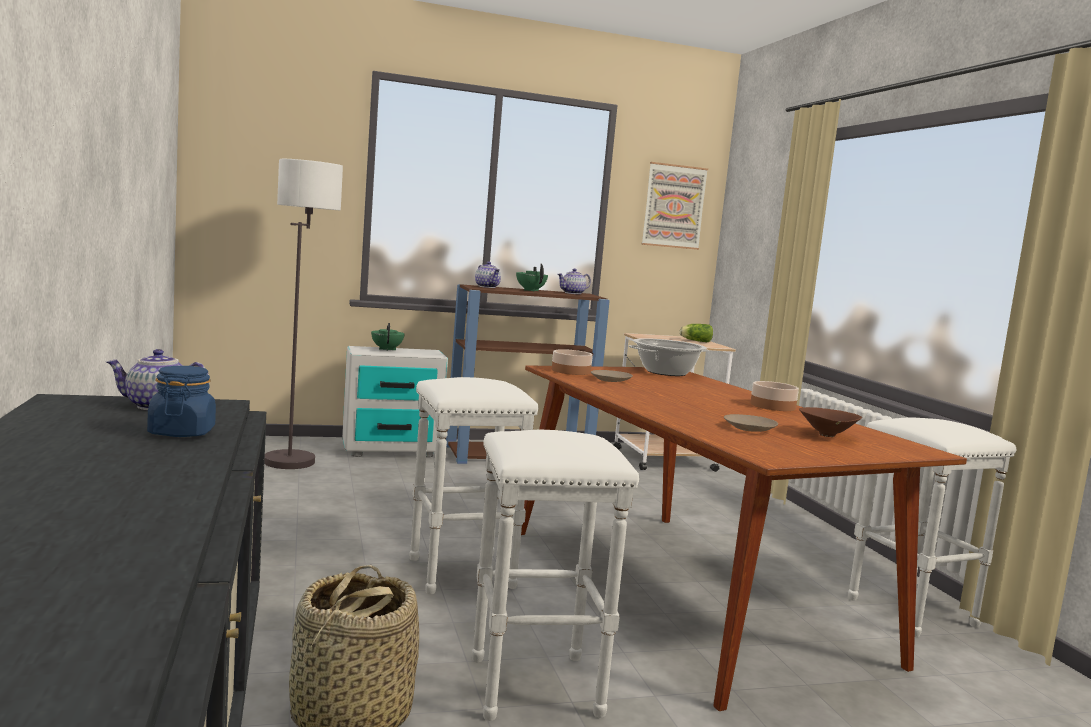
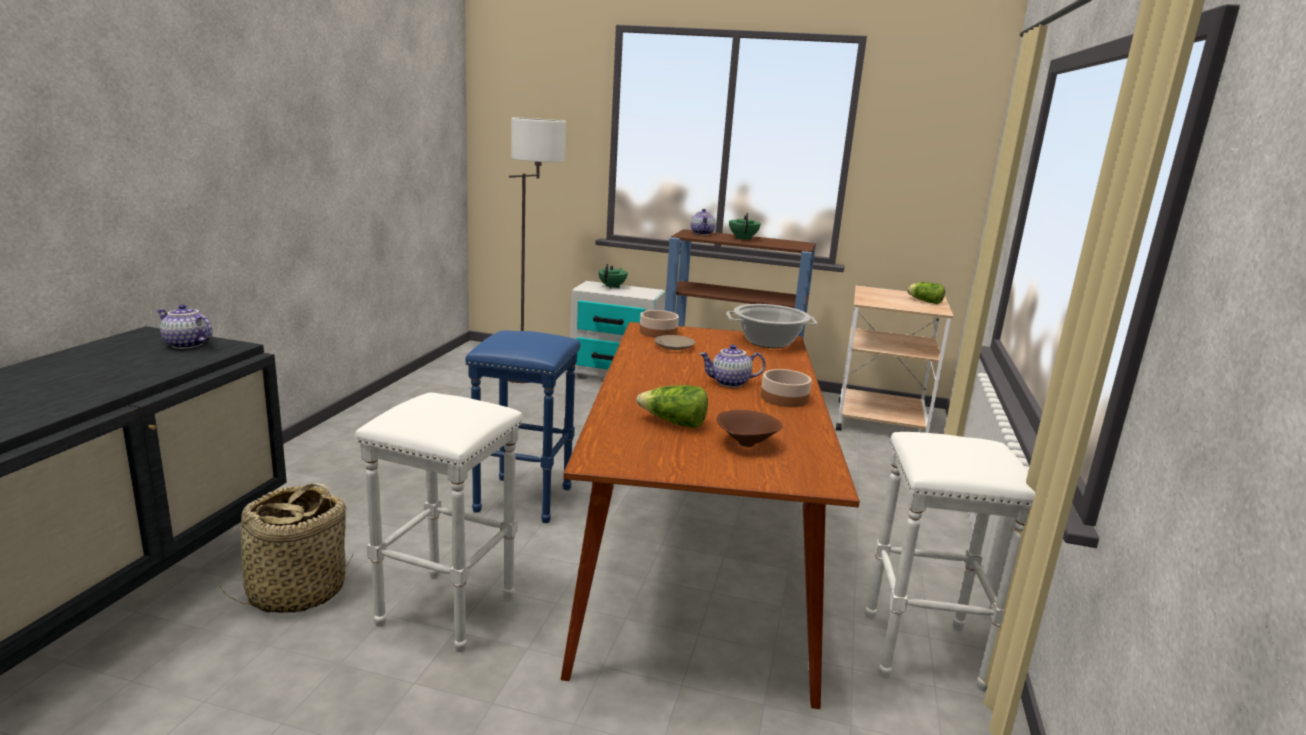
camera: 30 degrees right, 10 degrees up
(182, 432) = (145, 370): blue jar -> none
(459, 572) = (522, 498): white stool -> blue stool
(572, 293) = (787, 243): teapot -> teapot (729, 383)
(673, 206) = (932, 147): picture -> none
(749, 428) = (674, 423): beige plate -> lettuce

